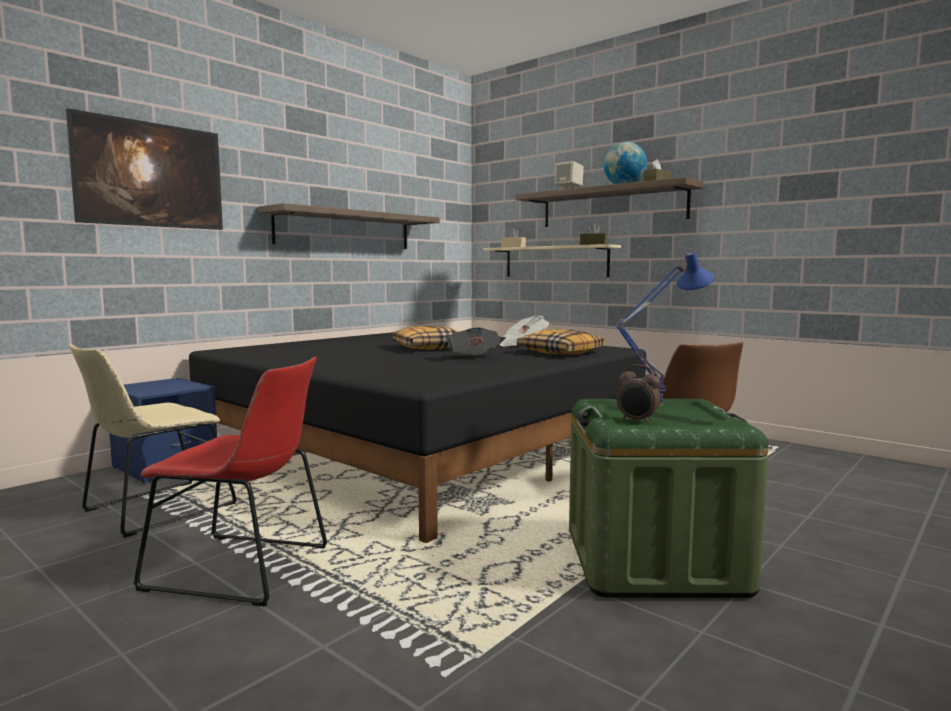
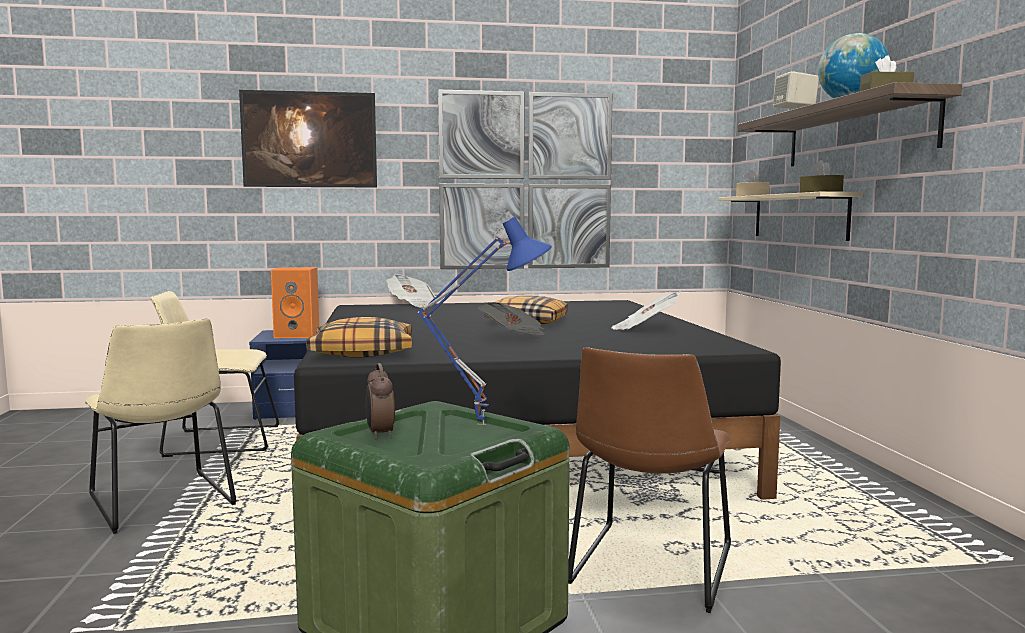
camera: 40 degrees right, 0 degrees up
(170, 385) = (298, 335): none -> orange speaker
(244, 569) = (163, 503): red chair -> beige chair
(268, 345) = (412, 304): none -> newspaper
(345, 230) = (525, 181): shelf -> picture
(560, 353) = (634, 344): pillow -> pillow (362, 352)

